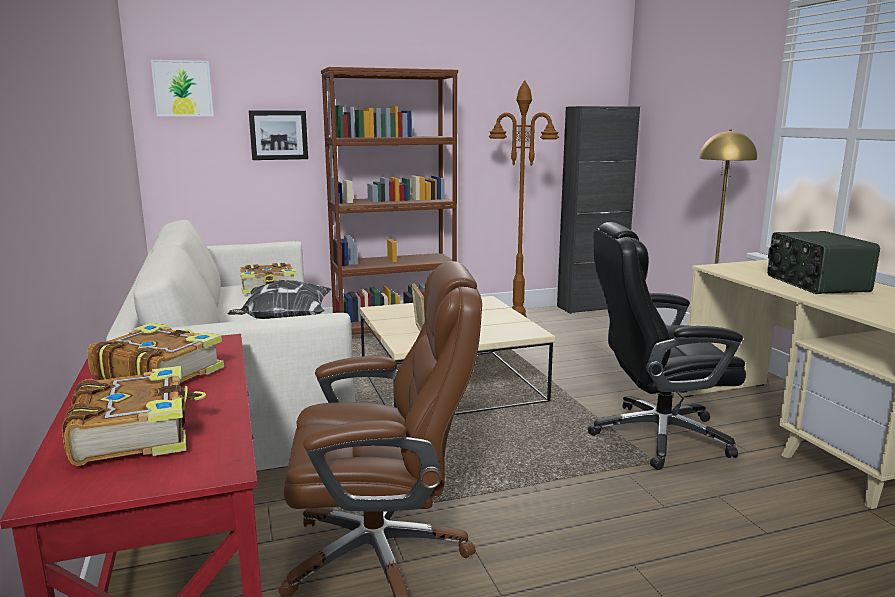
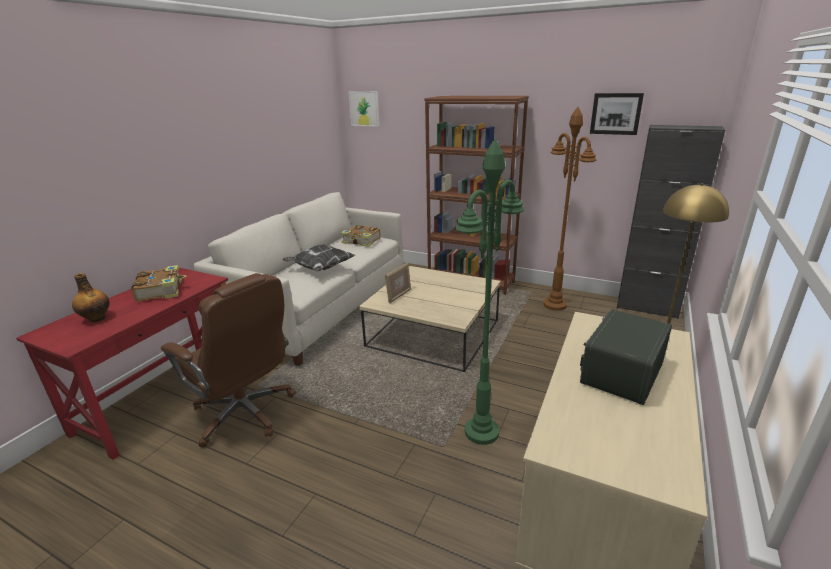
camera: 45 degrees right, 10 degrees up
(136, 433) = (97, 318): book -> bottle
(278, 135) = (414, 139): picture -> picture (616, 113)
(656, 436) = (481, 431): black office chair -> green floor lamp

